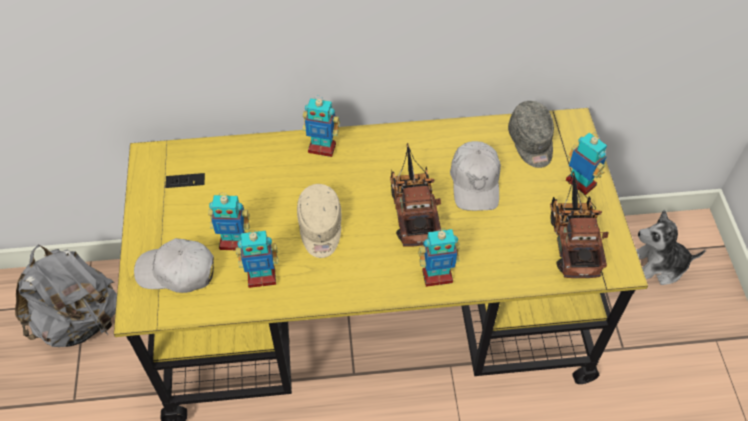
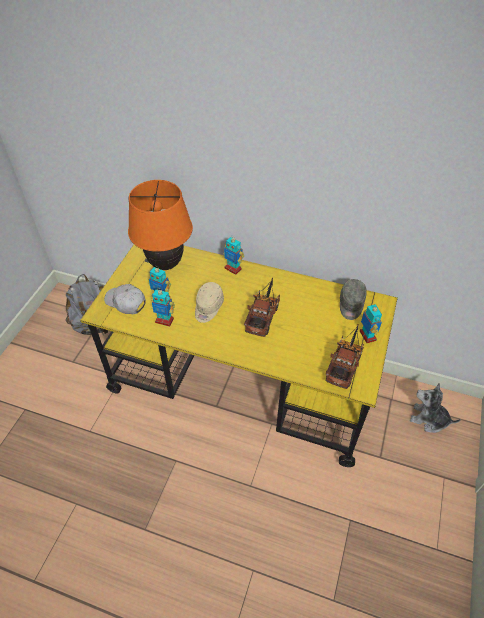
camera: 25 degrees right, 5 degrees down
(207, 179) = (166, 264): none -> orange table lamp
(437, 276) = (255, 354): toy robot -> none
(475, 182) = (306, 314): white cap -> none

